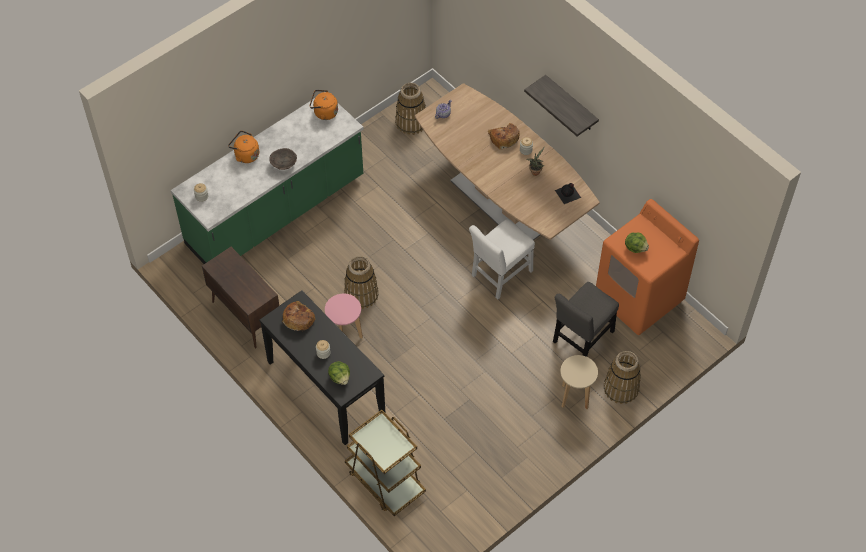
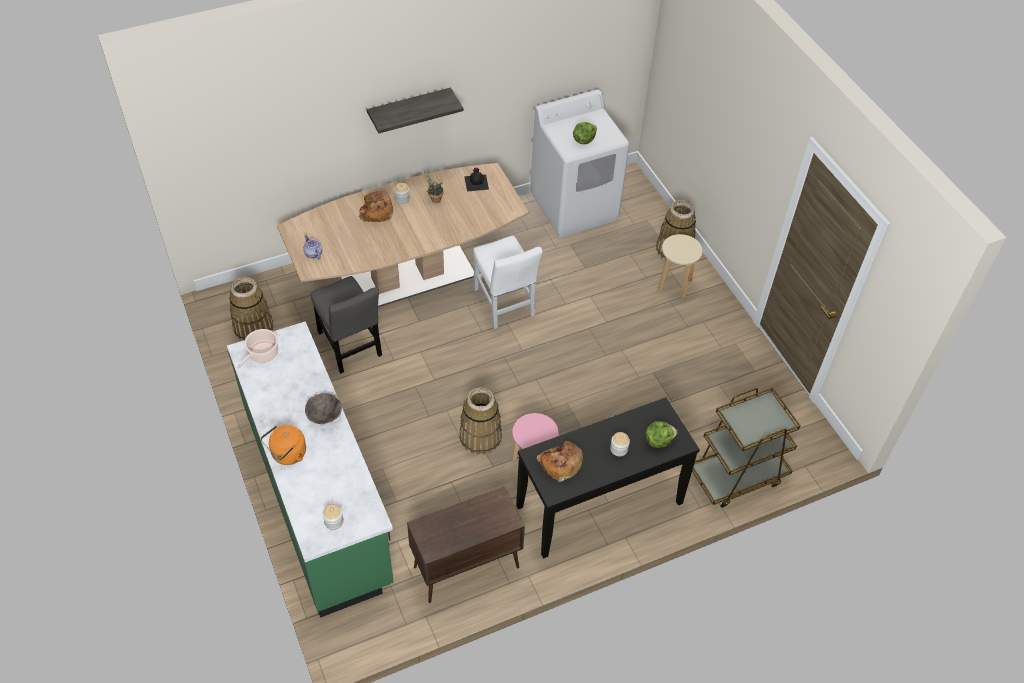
camera: 75 degrees left, 5 degrees down
(324, 113) = (262, 354): orange kettle -> cooking pot
(581, 339) = (607, 262): grey chair -> grey chair (350, 347)
(639, 299) = (574, 207): orange washing machine -> white washing machine

